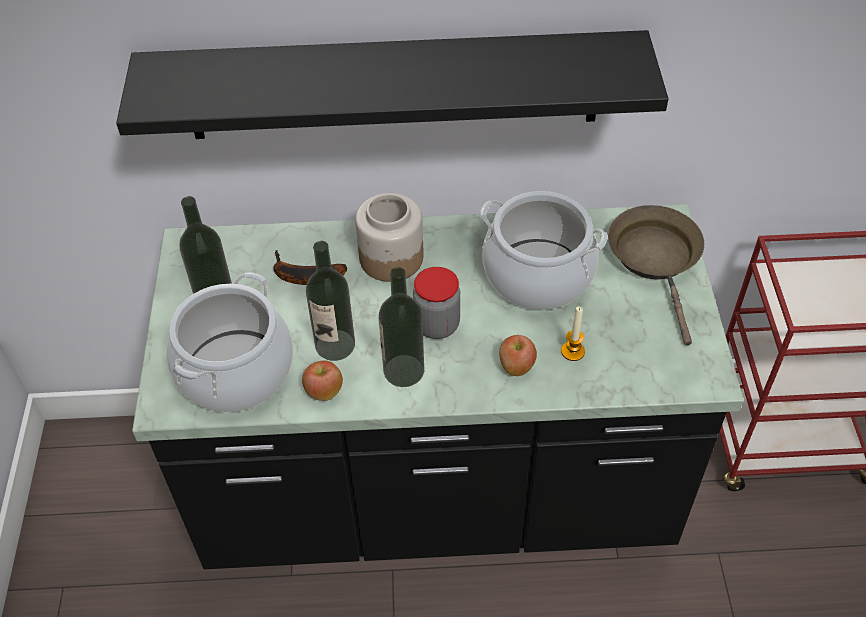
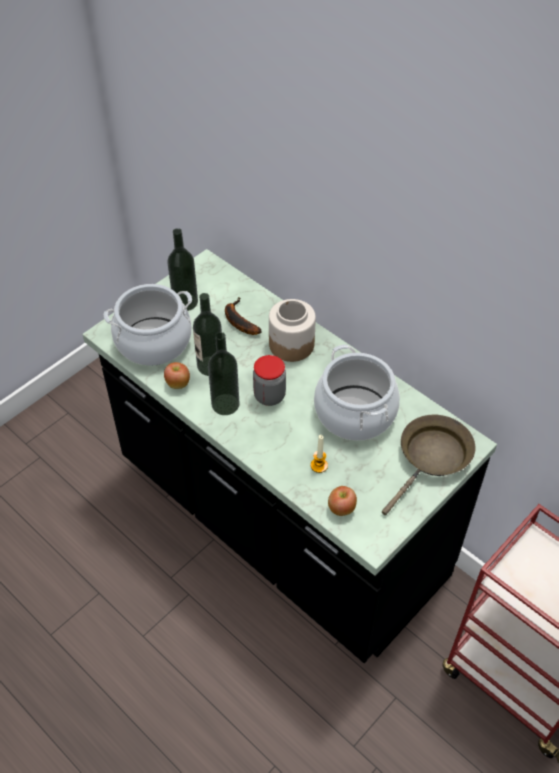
camera: 45 degrees right, 0 degrees up
(393, 86) = (336, 239): black shelf -> none
(516, 367) = (280, 448): apple -> apple (341, 508)

